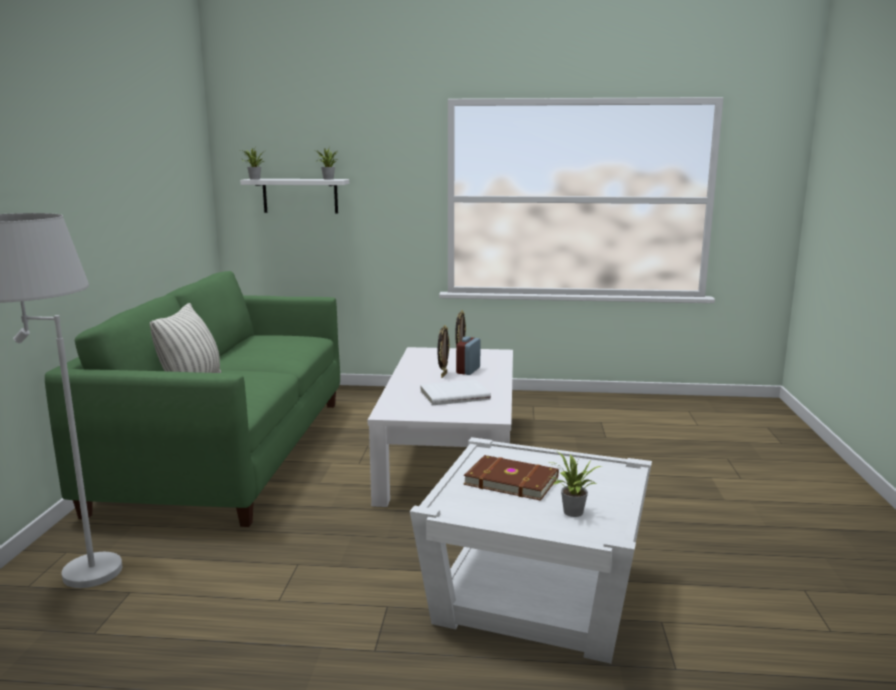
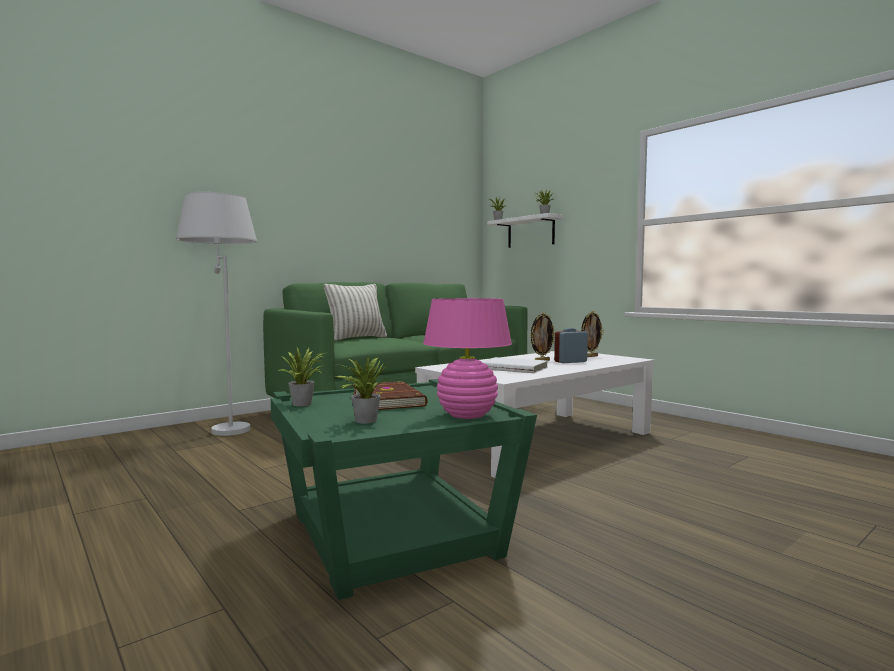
camera: 45 degrees right, 10 degrees down
(470, 513) = (304, 404): none -> potted plant
(535, 597) = (394, 533): white side table -> green side table
(607, 477) = (467, 415): none -> pink table lamp

